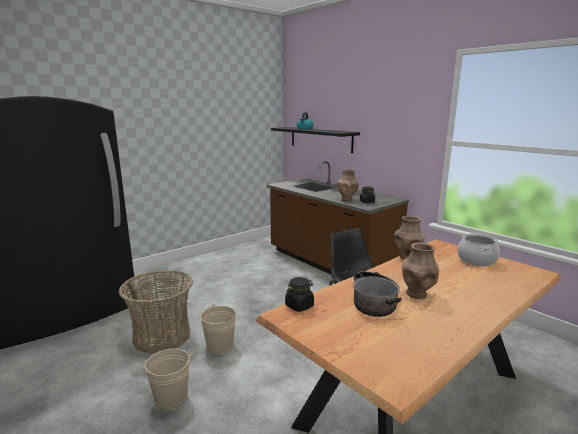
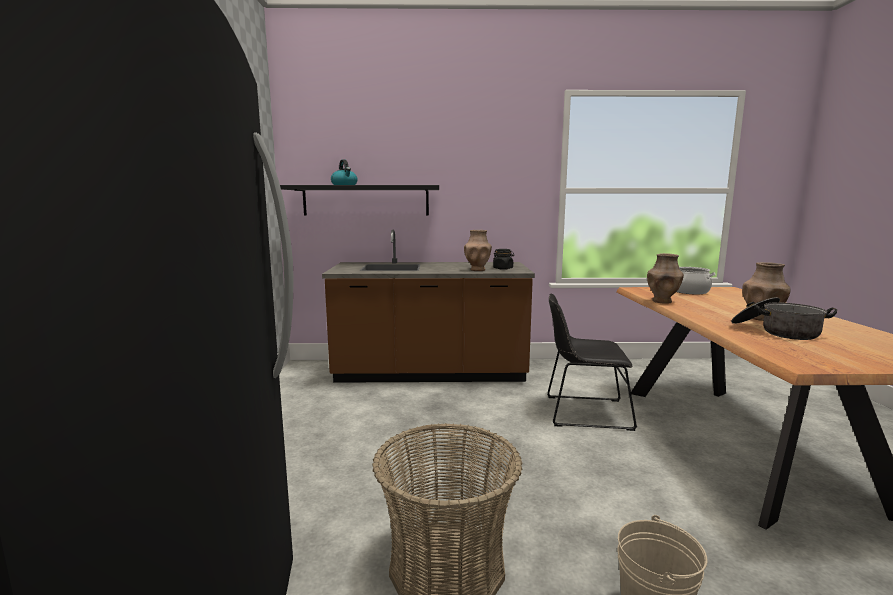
camera: 50 degrees left, 5 degrees down
(220, 346) = (540, 516): beige bucket -> none
(299, 306) = (776, 354): black jar -> none

